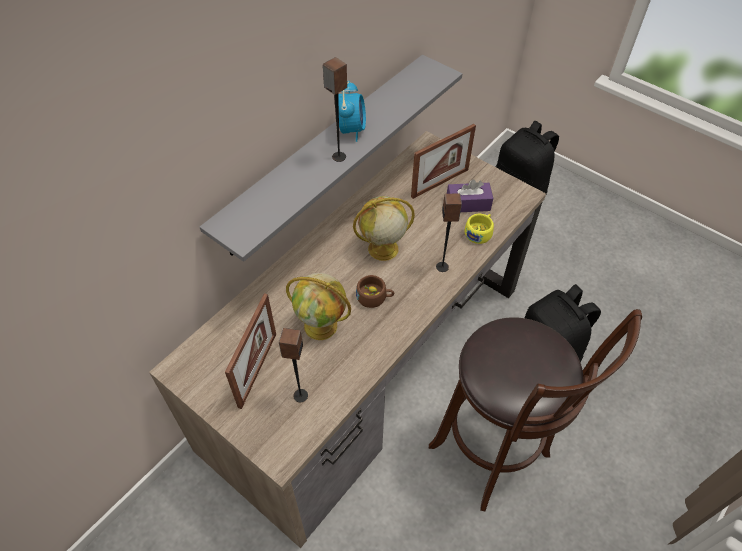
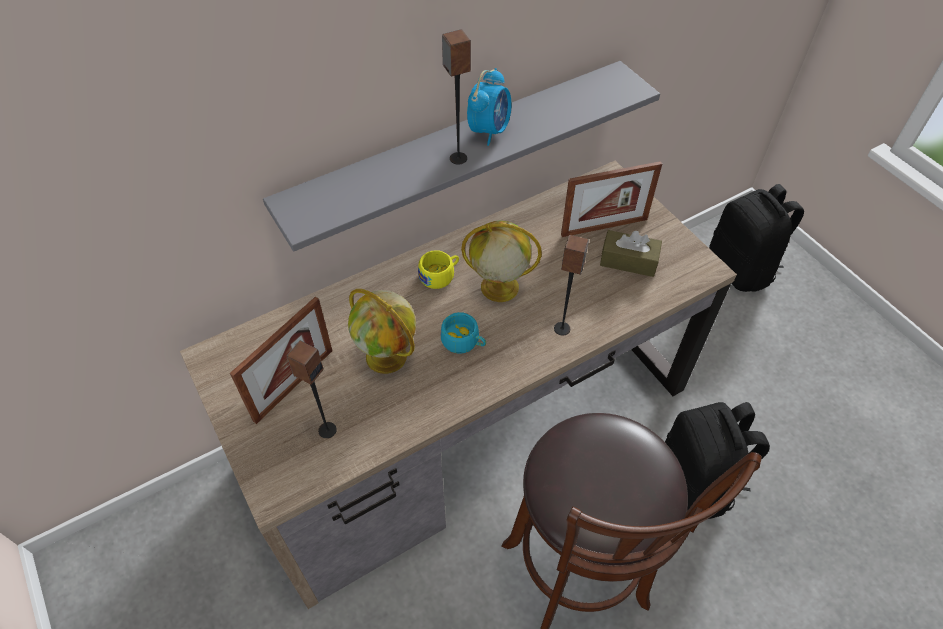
camera: 20 degrees right, 0 degrees up
(375, 297) = (464, 341): brown cup -> turquoise cup
(468, 204) = (628, 261): purple tissue box -> brown tissue box
(479, 232) = (628, 299): yellow cup -> yellow cup (440, 275)

